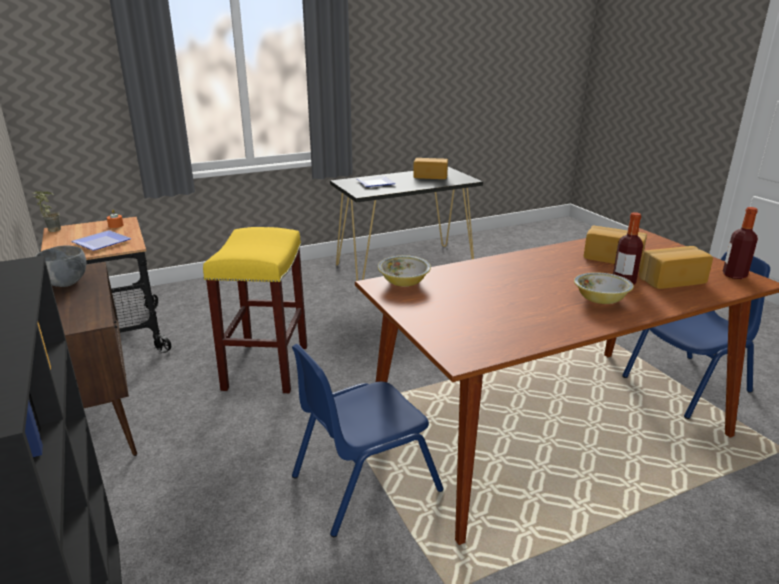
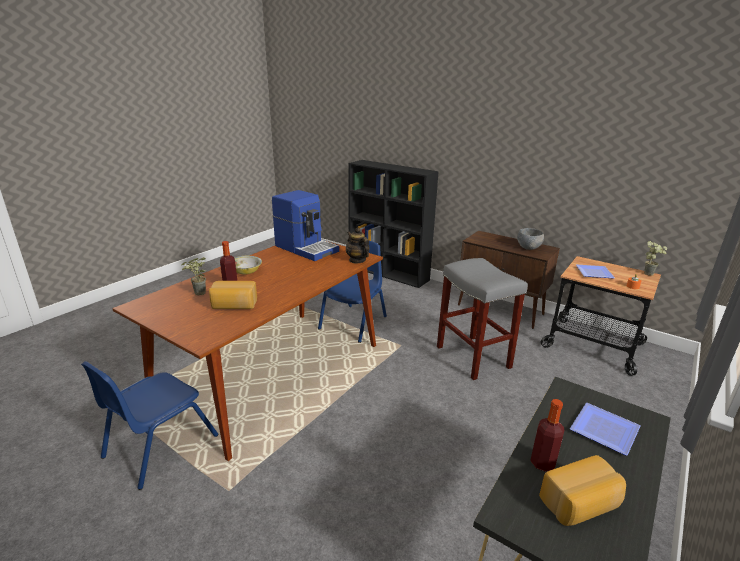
camera: 150 degrees right, 0 degrees up
(266, 366) = (474, 357): yellow stool -> grey stool
(404, 282) = (357, 260): bowl -> teapot
(471, 327) = (306, 248): none -> coffee machine
(670, 279) = (197, 294): bread -> potted plant
(734, 275) = (146, 308): bottle -> bottle (542, 463)

